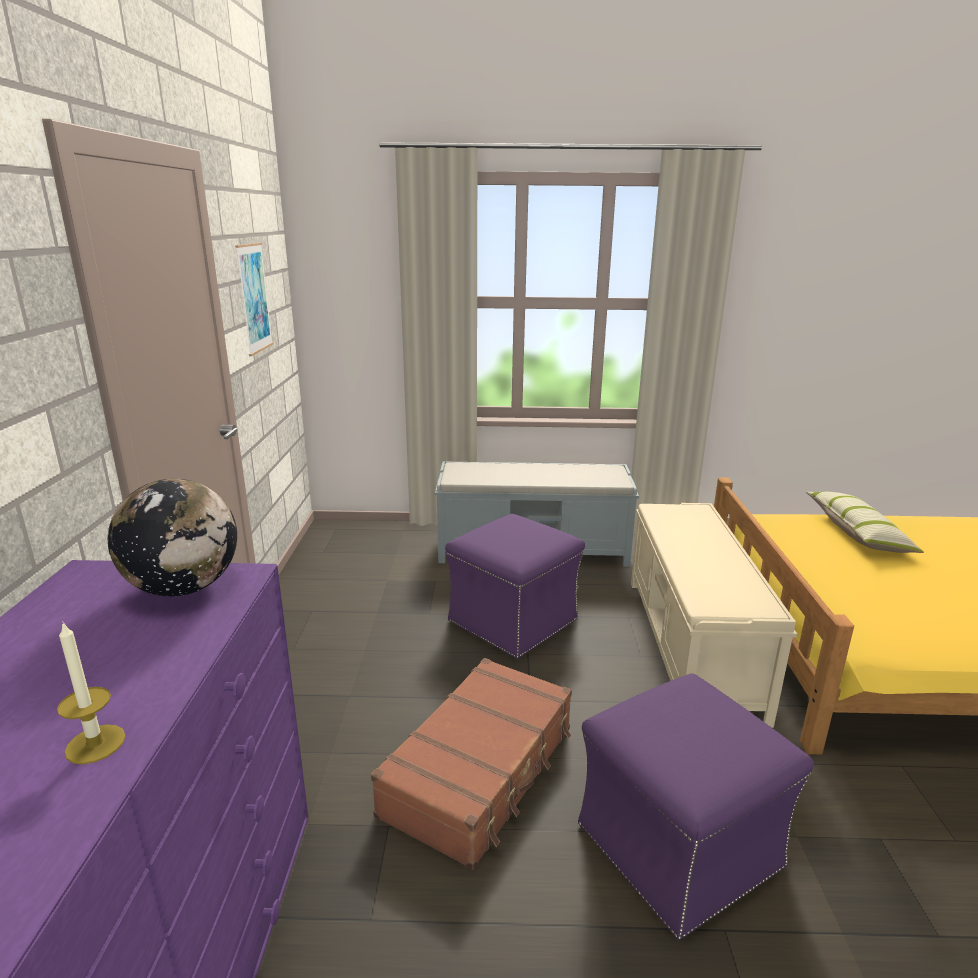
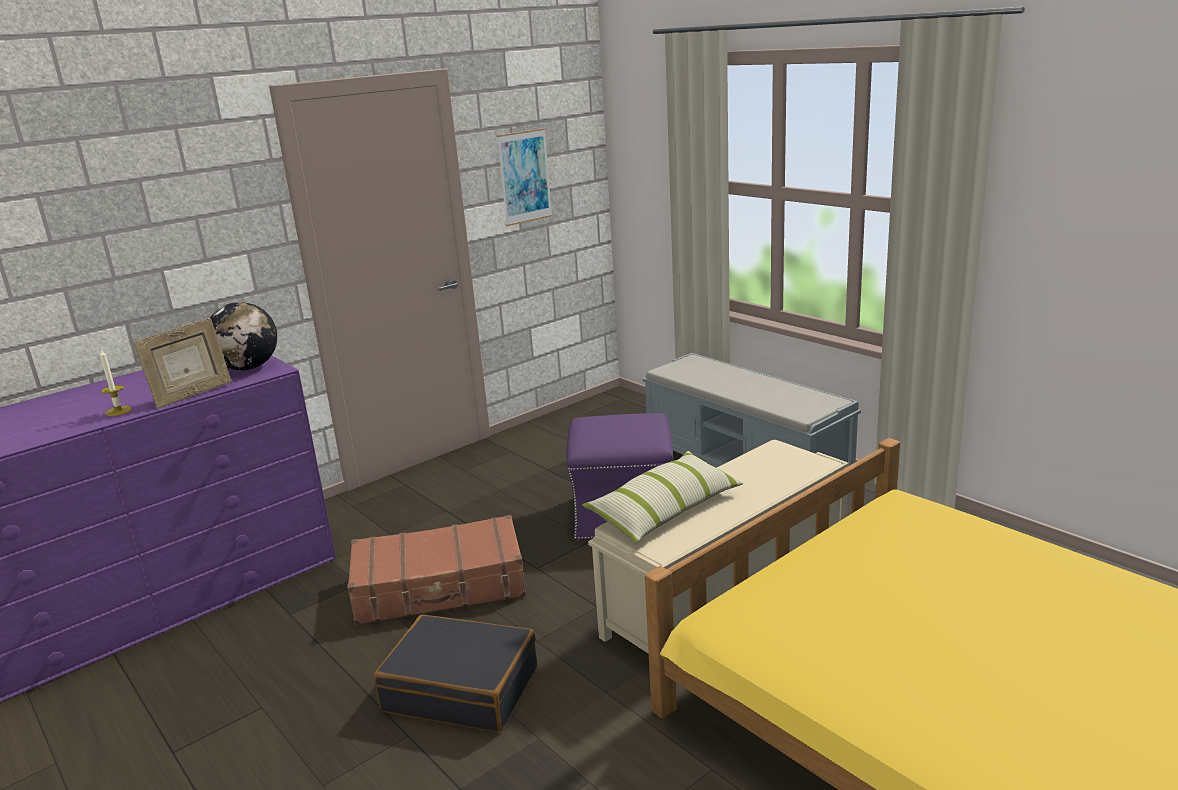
camera: 50 degrees right, 0 degrees up
(192, 656) = (192, 395): none -> picture frame
(677, 846) = (461, 688): purple ottoman -> black suitcase
(857, 533) = (982, 555): pillow -> pillow (665, 510)

